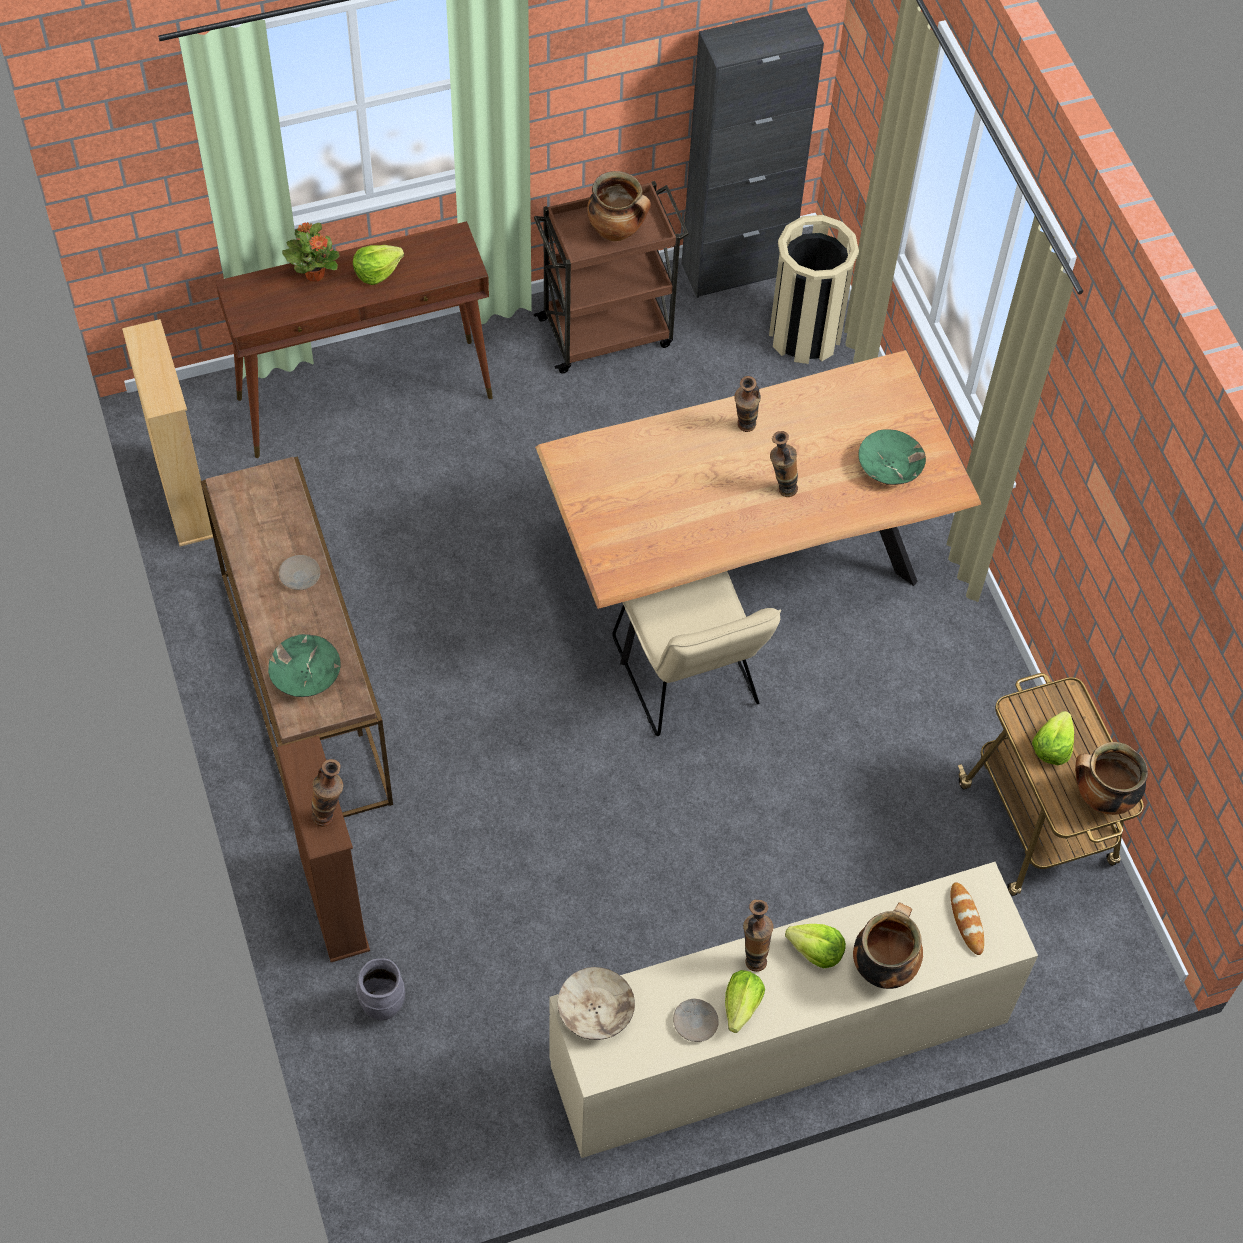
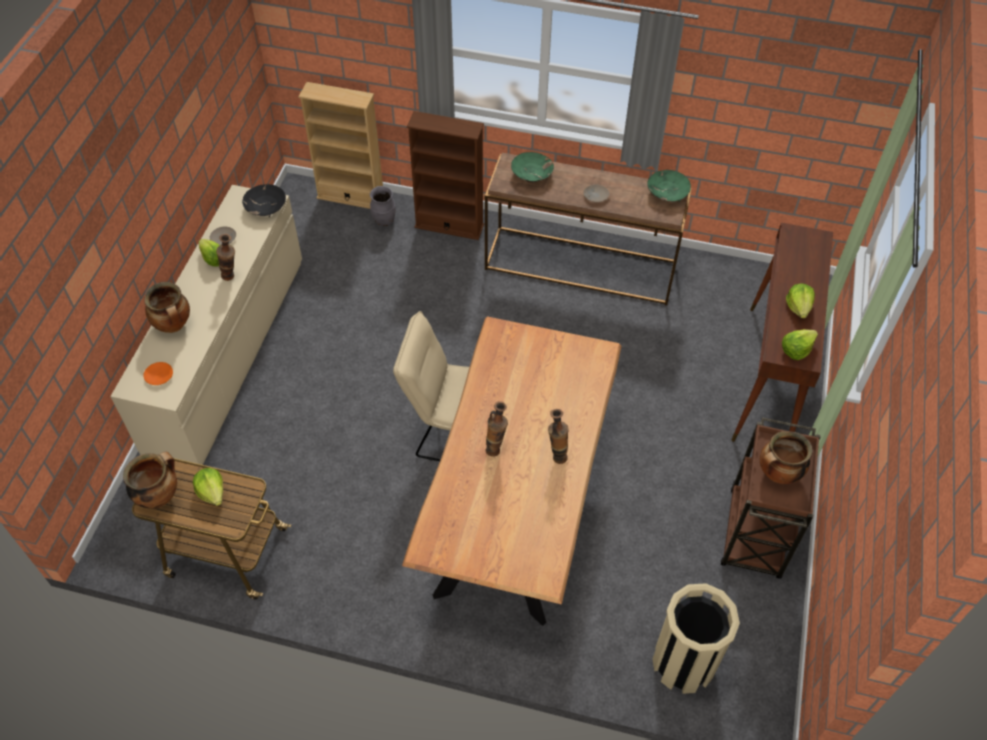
camera: 125 degrees right, 5 degrees down
(184, 499) = (738, 268): beige bookcase -> beige bookcase (351, 197)
(315, 274) = (813, 277): potted plant -> none
(330, 816) = (429, 125): vase -> none
(596, 1010) = (265, 207): beige bowl -> black bowl
(736, 269) = (772, 654): black cabinet -> none
(816, 951) = (209, 303): lettuce -> lettuce (796, 349)
(890, 467) = (468, 522): green bowl -> green bowl (667, 193)
(966, 920) = (159, 376): bread -> orange plate

